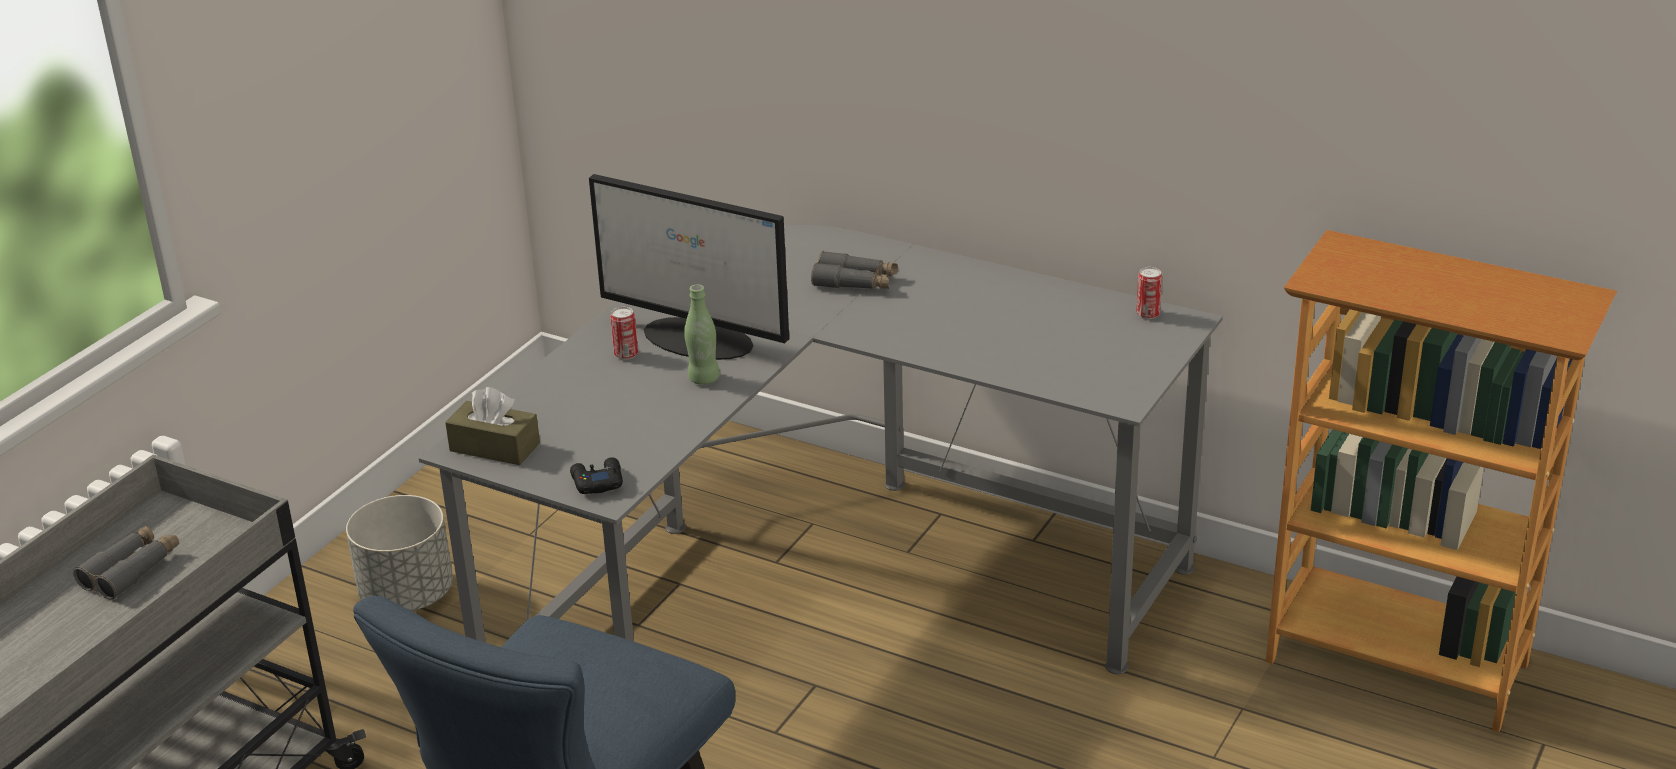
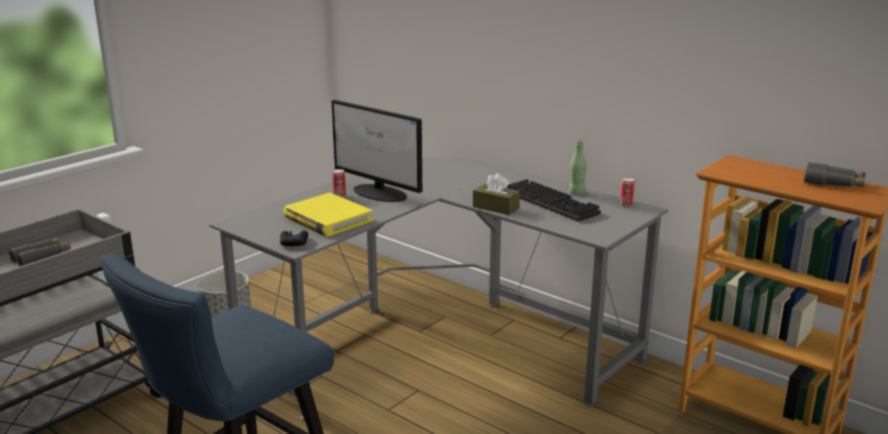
camera: 10 degrees right, 10 degrees down
(494, 447) = (250, 223): brown tissue box -> brown tissue box (495, 207)
(631, 417) = (327, 219): none -> yellow book
(703, 378) = (374, 208): green bottle -> green bottle (576, 193)
(855, 282) = (472, 179): grey binoculars -> grey binoculars (833, 183)
(1020, 325) = (553, 203): none -> keyboard

